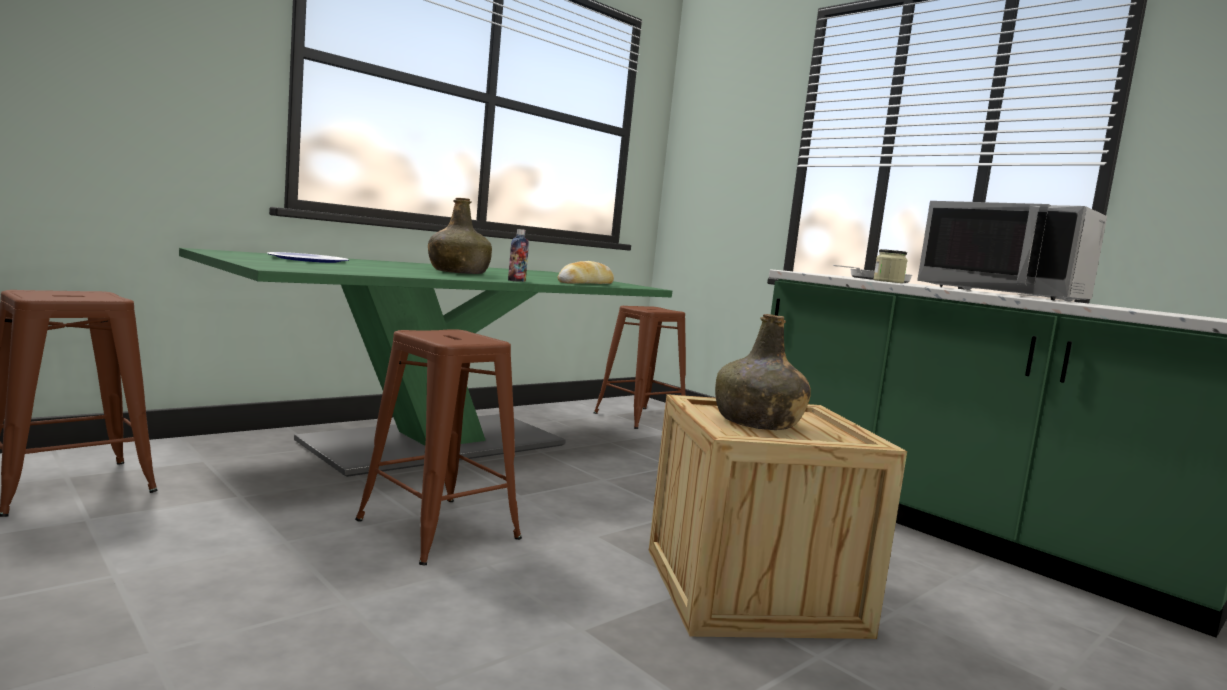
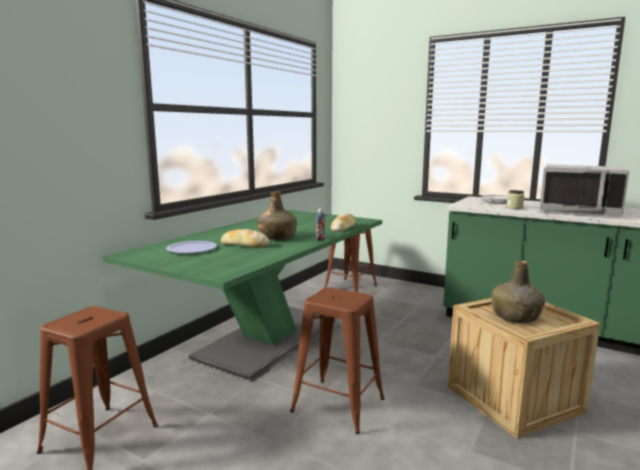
camera: 15 degrees left, 5 degrees up
(391, 268) = (244, 245): none -> bread

